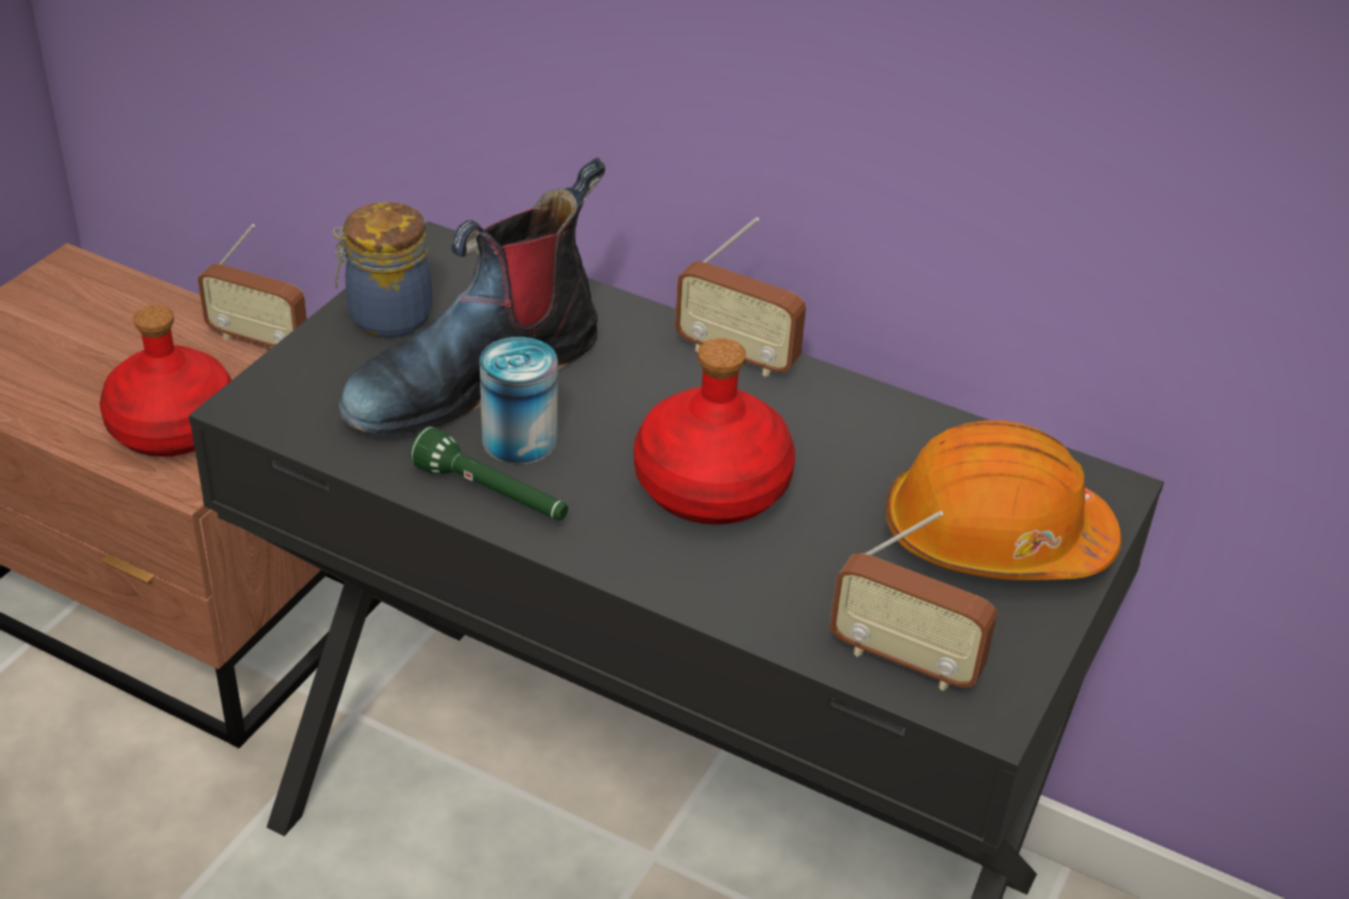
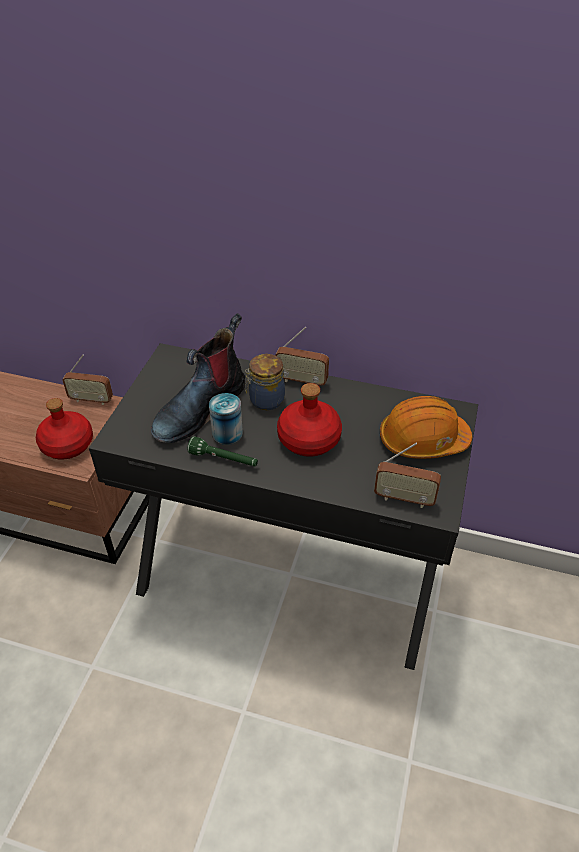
camera: 10 degrees left, 5 degrees up
(386, 317) = (156, 389): jar -> jar (265, 400)

